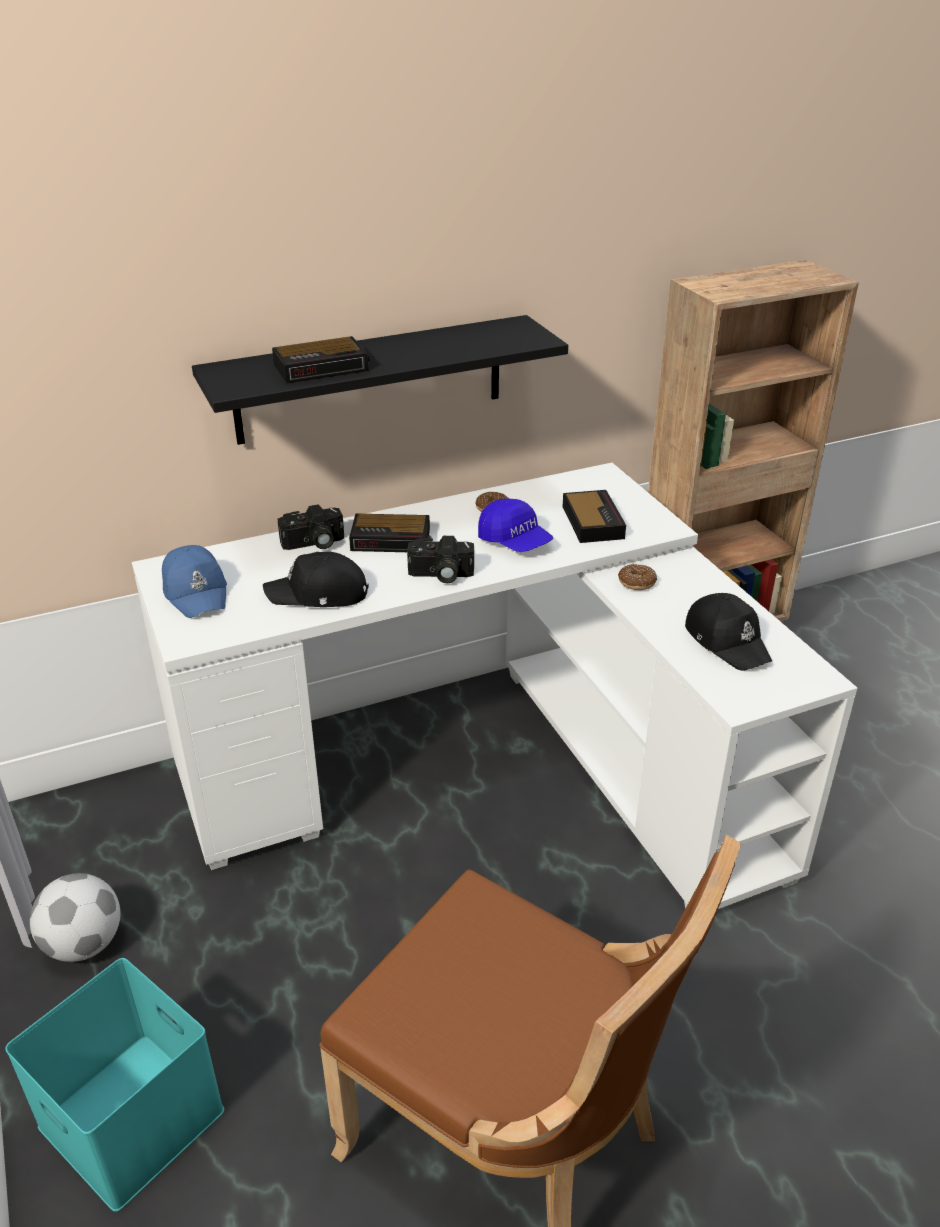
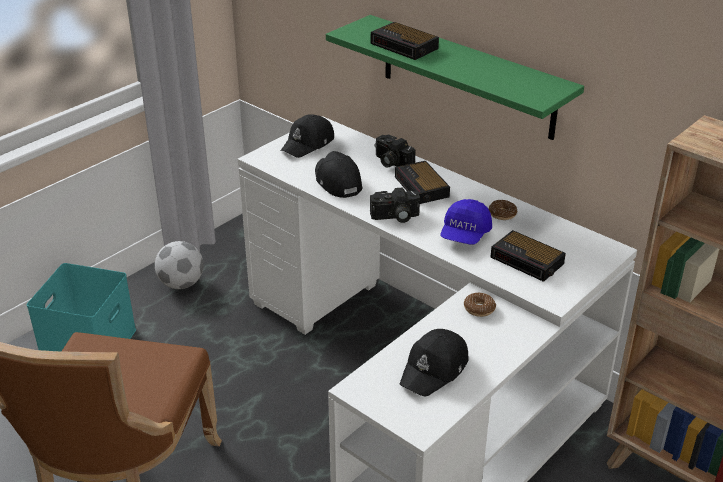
camera: 65 degrees right, 0 degrees up
(196, 591) = (308, 144): blue cap -> black cap
(370, 379) = (467, 77): black shelf -> green shelf
(440, 575) = (395, 217): camera -> camera turned 75 degrees counterclockwise
(592, 521) = (528, 261): alarm clock -> alarm clock turned 75 degrees clockwise

